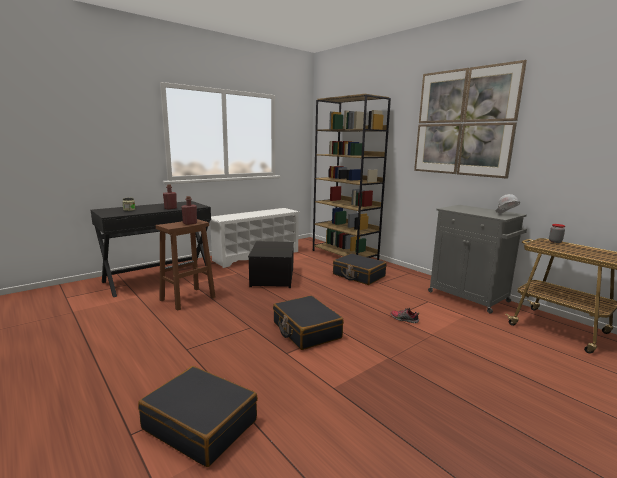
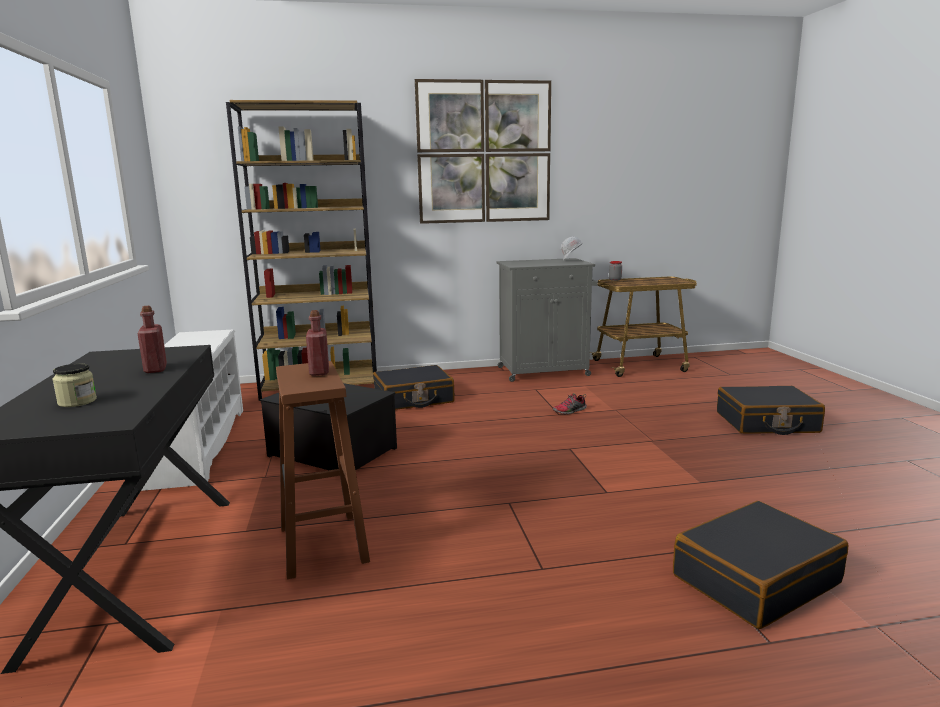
camera: 60 degrees left, 0 degrees up
(306, 330) = (553, 467): black suitcase -> black suitcase (766, 423)

